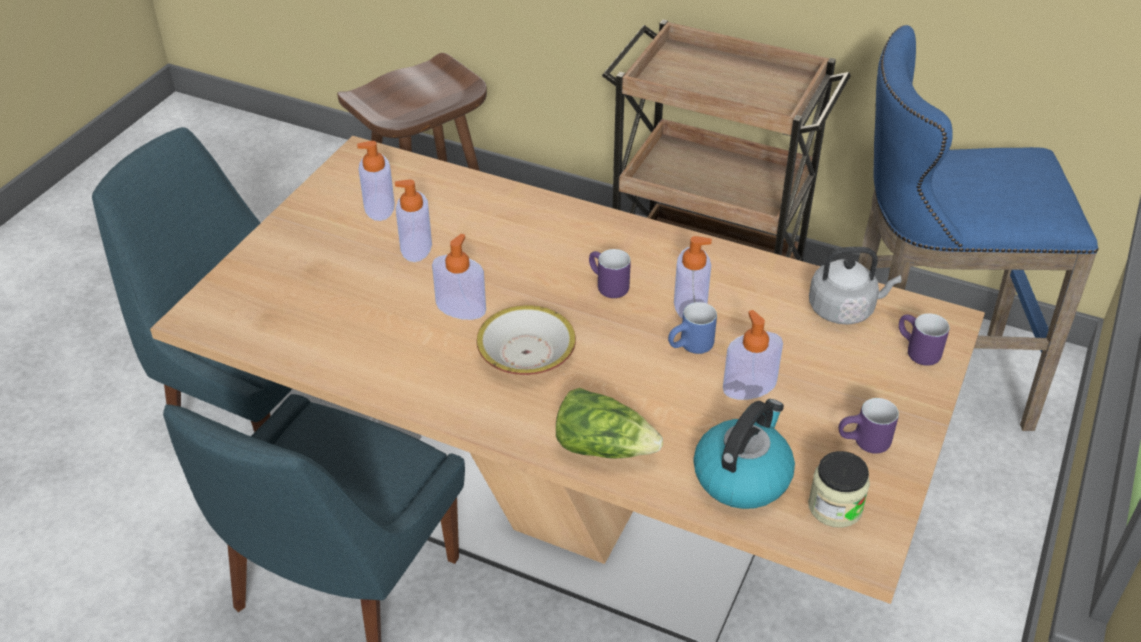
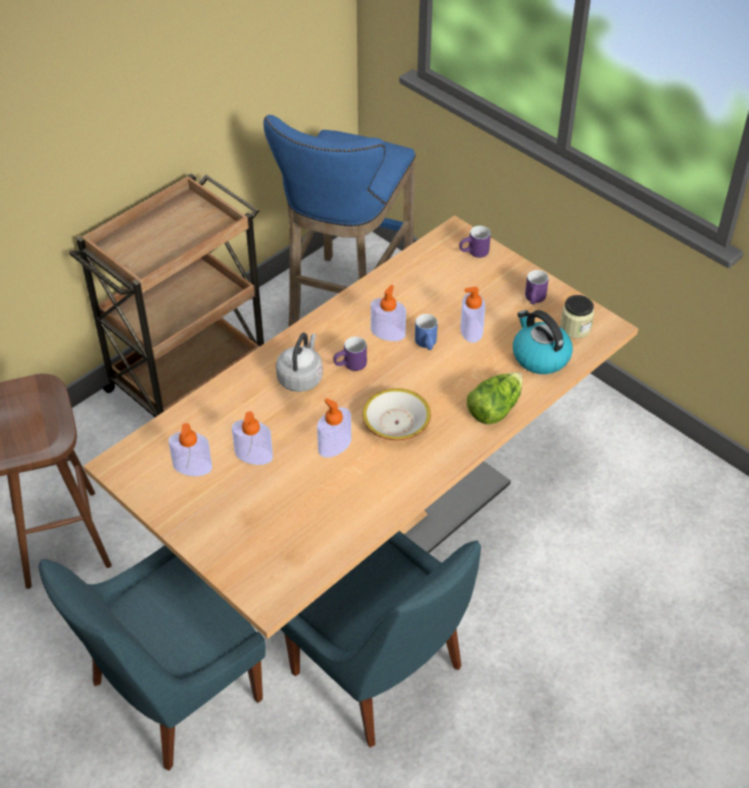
camera: 70 degrees left, 5 degrees up
(844, 309) = (425, 268): grey kettle -> grey kettle (301, 377)

